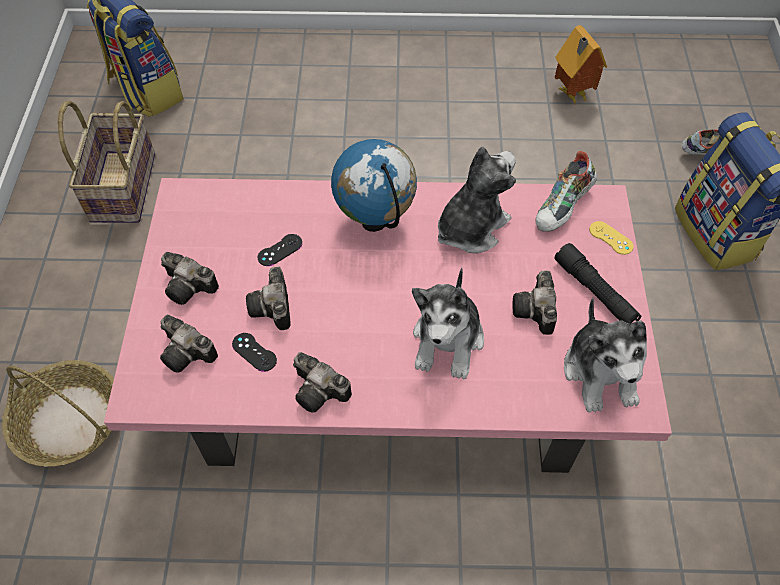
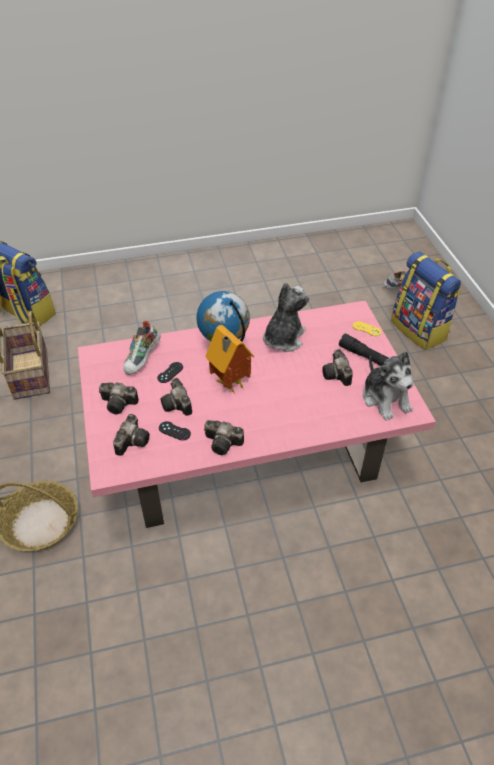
camera: 15 degrees left, 10 degrees down
(189, 353) = (133, 440): camera -> camera turned 90 degrees counterclockwise
(448, 340) = (291, 400): plush toy -> none
(563, 208) = (334, 318): shoe -> shoe (143, 359)
(571, 95) = (308, 269): toy house -> toy house (229, 384)

